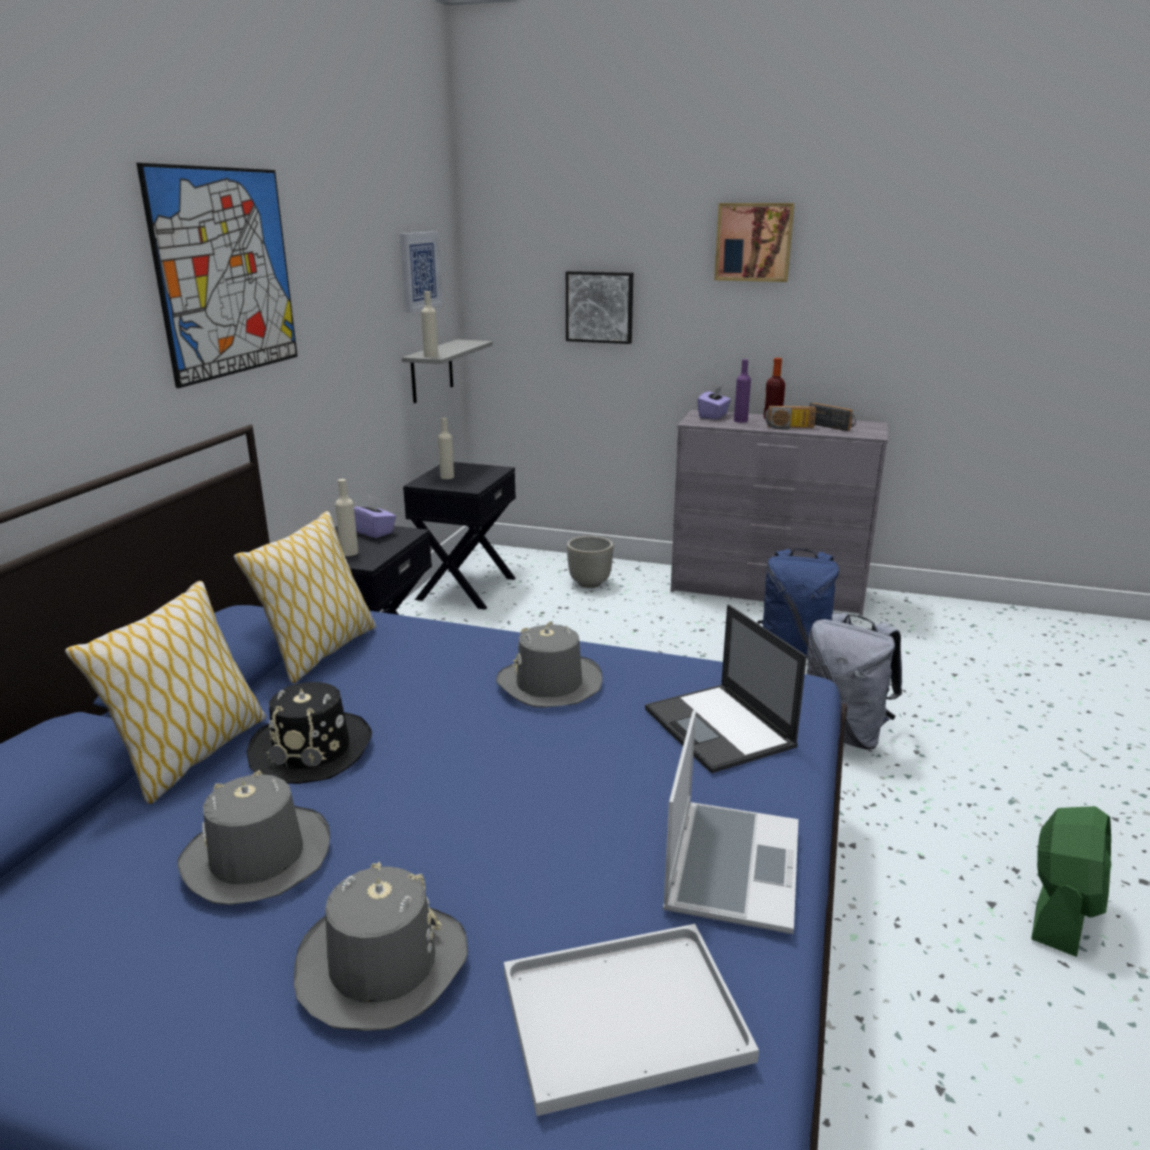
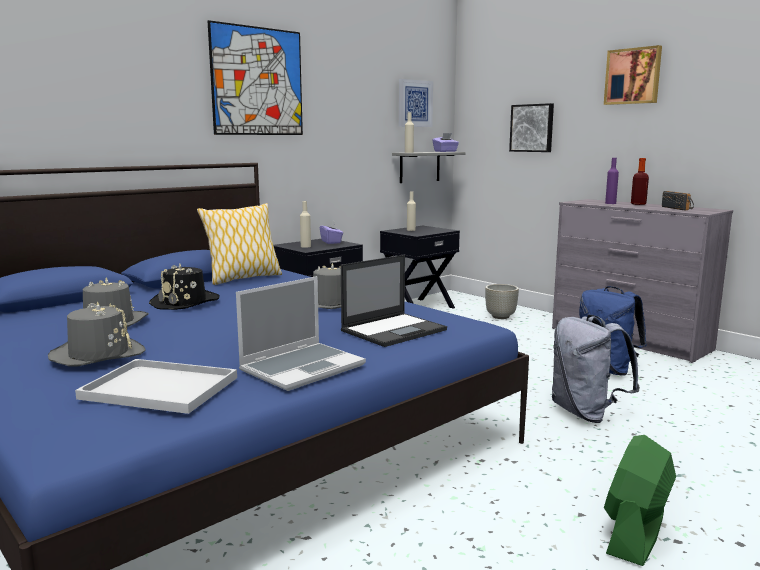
camera: 30 degrees right, 10 degrees down
(192, 755) = (137, 296): pillow -> none
(713, 416) = (595, 201): purple tissue box -> purple tissue box (445, 151)
(720, 728) = (394, 330): laptop -> laptop turned 135 degrees counterclockwise
(789, 428) = (640, 207): radio -> none
(1061, 911) = (635, 534): green fan -> green fan turned 150 degrees clockwise

